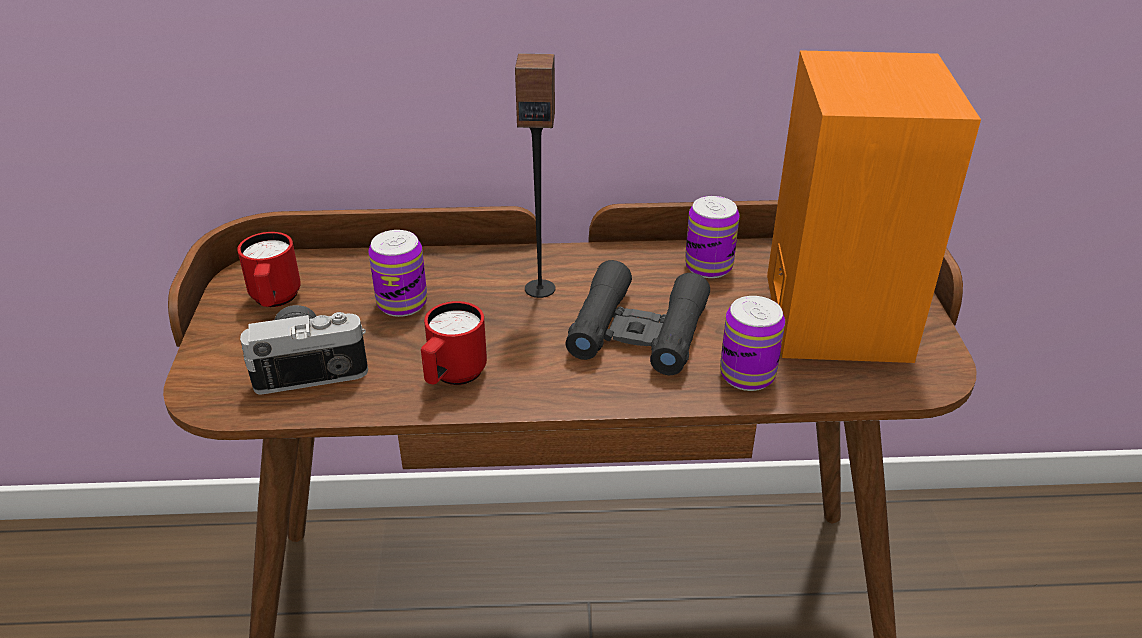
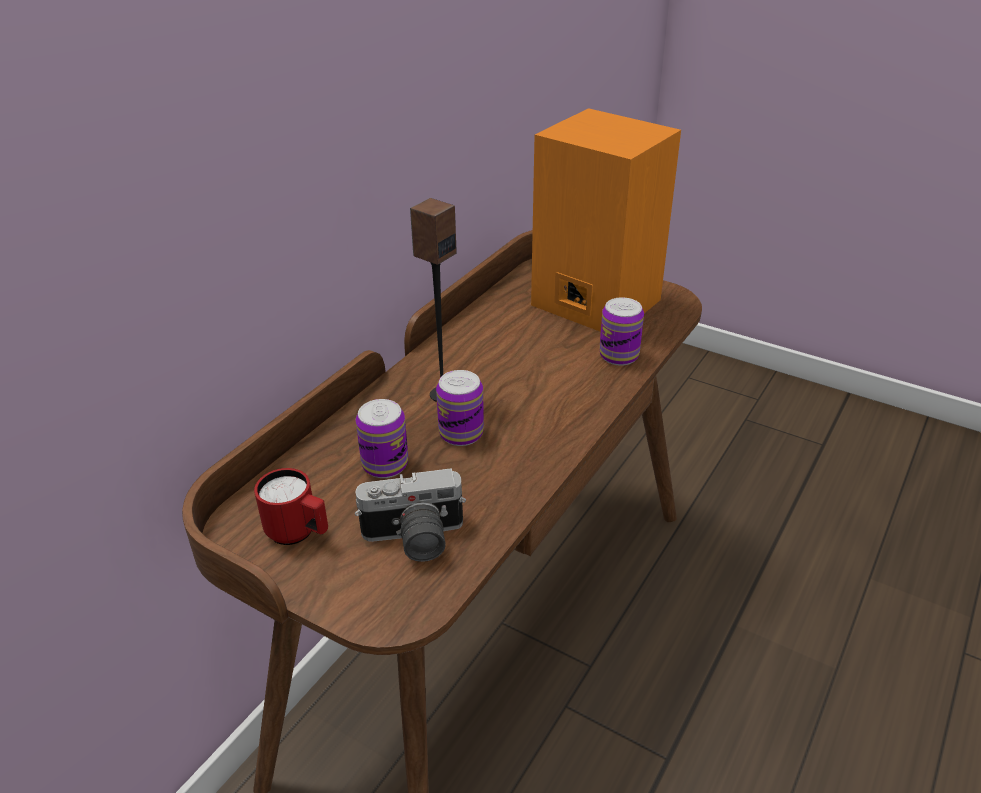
camera: 55 degrees left, 0 degrees up
(310, 364) = (414, 540): camera -> camera turned 120 degrees counterclockwise
(453, 377) = (504, 472): red mug -> none
(638, 331) = (535, 375): black binoculars -> none
(708, 266) = (497, 320): can -> can (461, 433)

